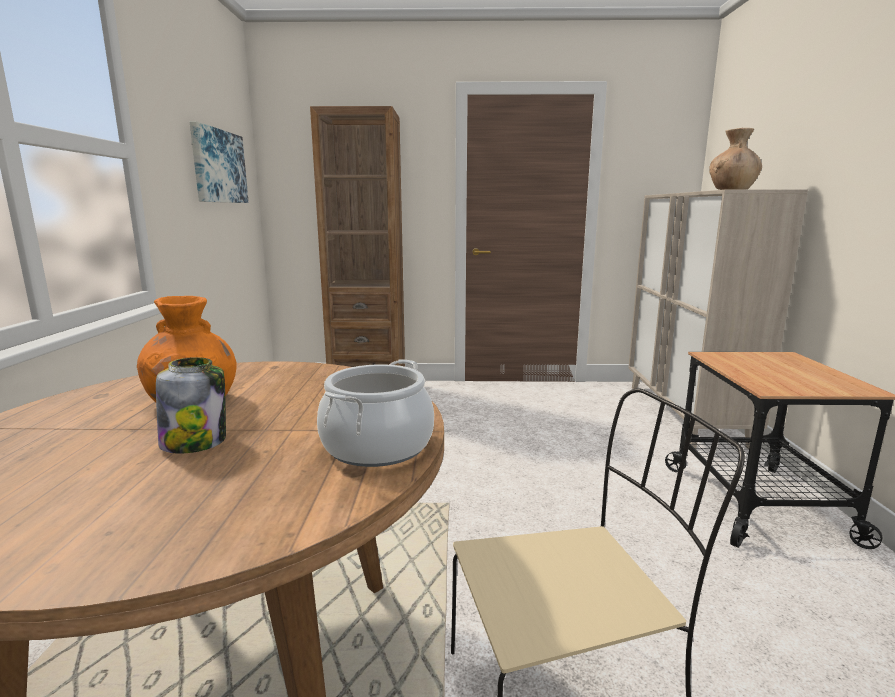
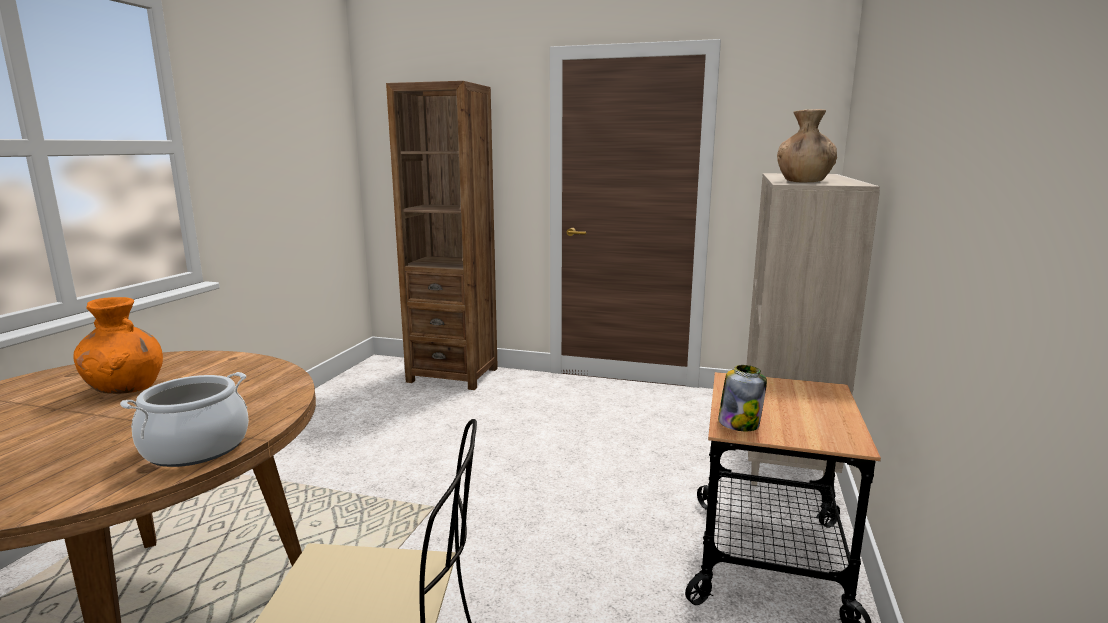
camera: 15 degrees right, 0 degrees up
(195, 442) = (78, 426): jar -> jar (739, 423)
(218, 166) = (297, 145): picture -> none

